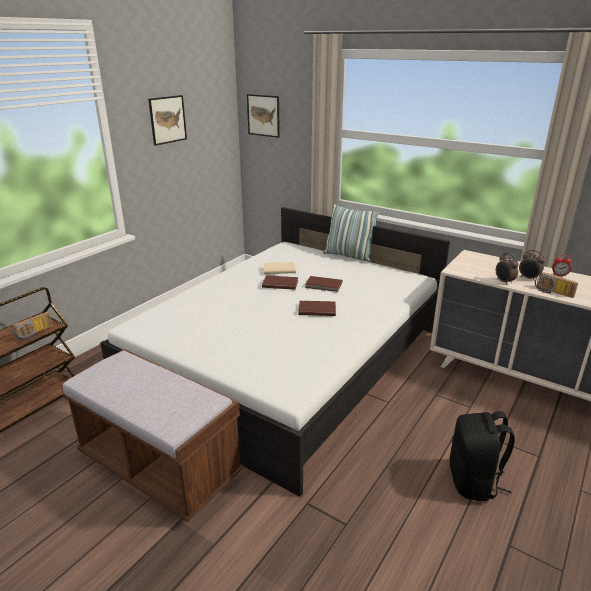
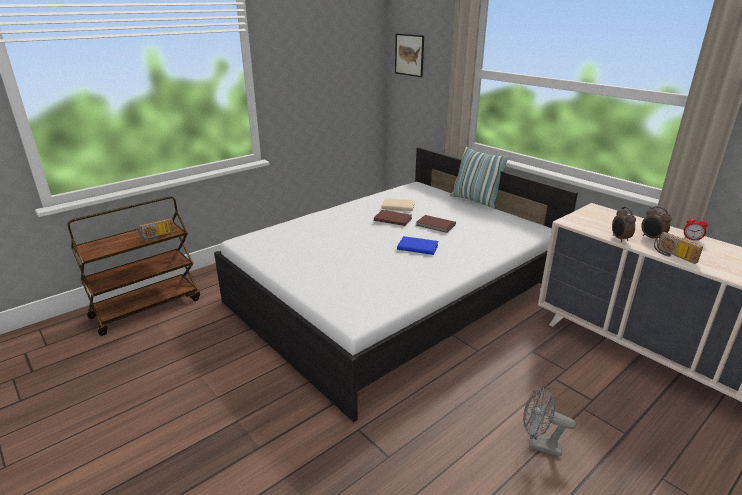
camera: 15 degrees right, 0 degrees up
(159, 466) = (238, 370): brown bench -> none
(167, 119) = (311, 54): picture -> none
(316, 309) = (417, 246): brown book -> blue book
(473, 482) = (539, 444): black backpack -> grey fan

